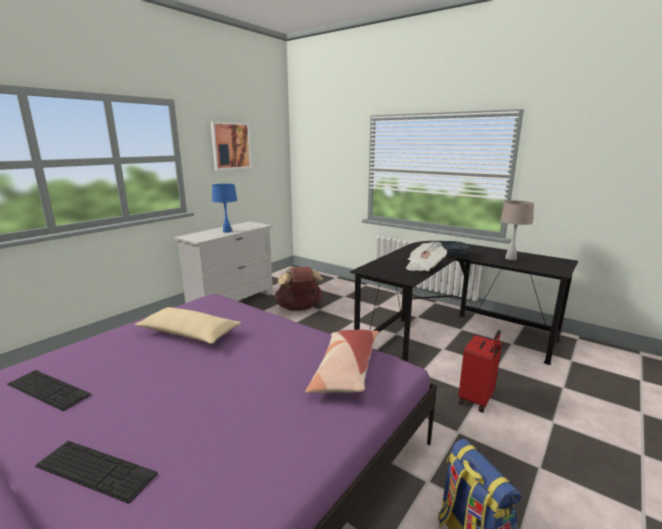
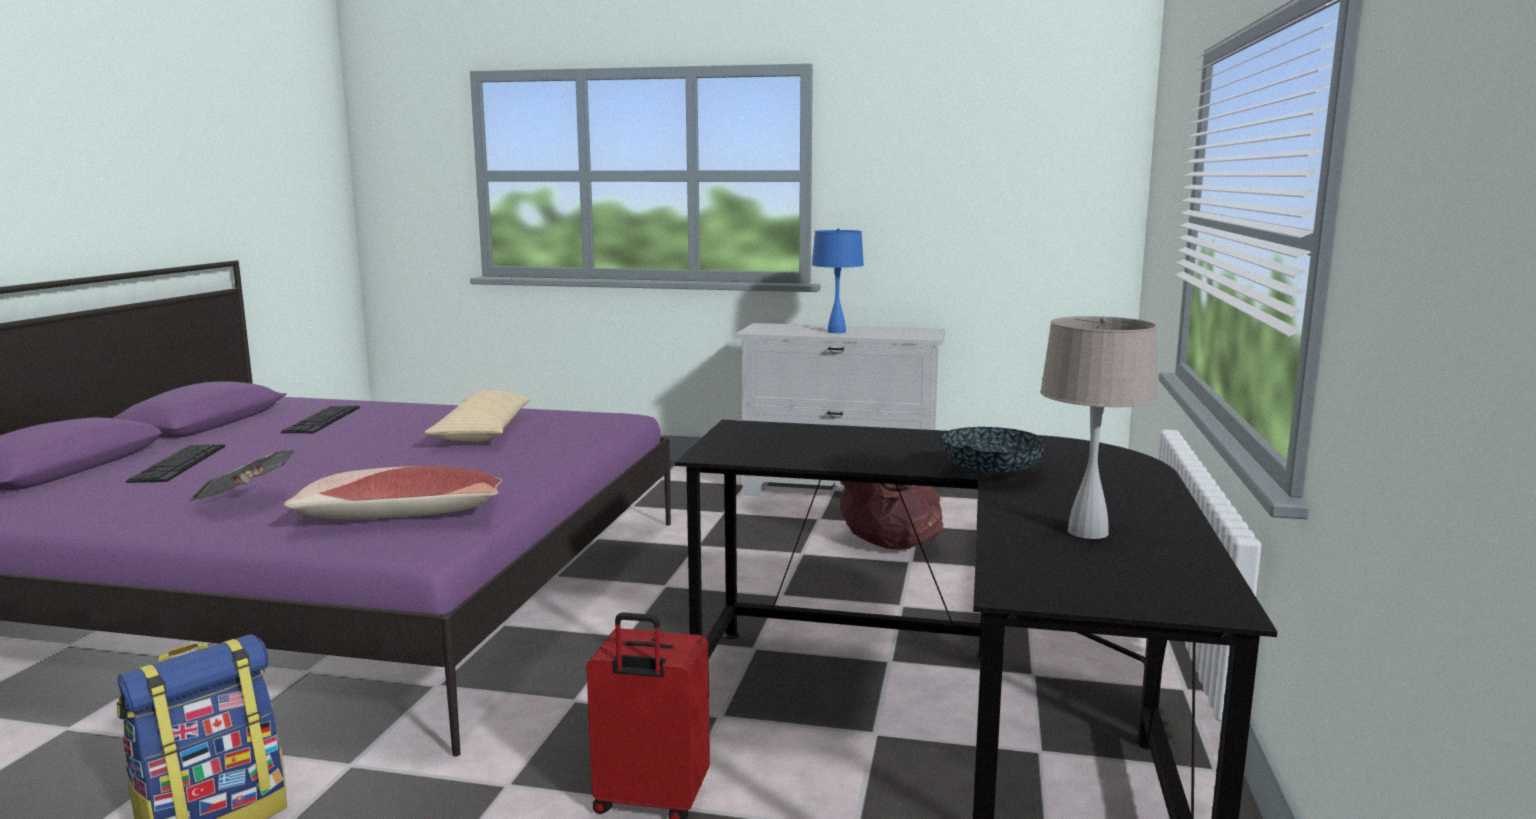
camera: 65 degrees right, 5 degrees down
(231, 146) = (942, 153): picture -> none
(424, 267) = (831, 459): newspaper -> newspaper (245, 501)

